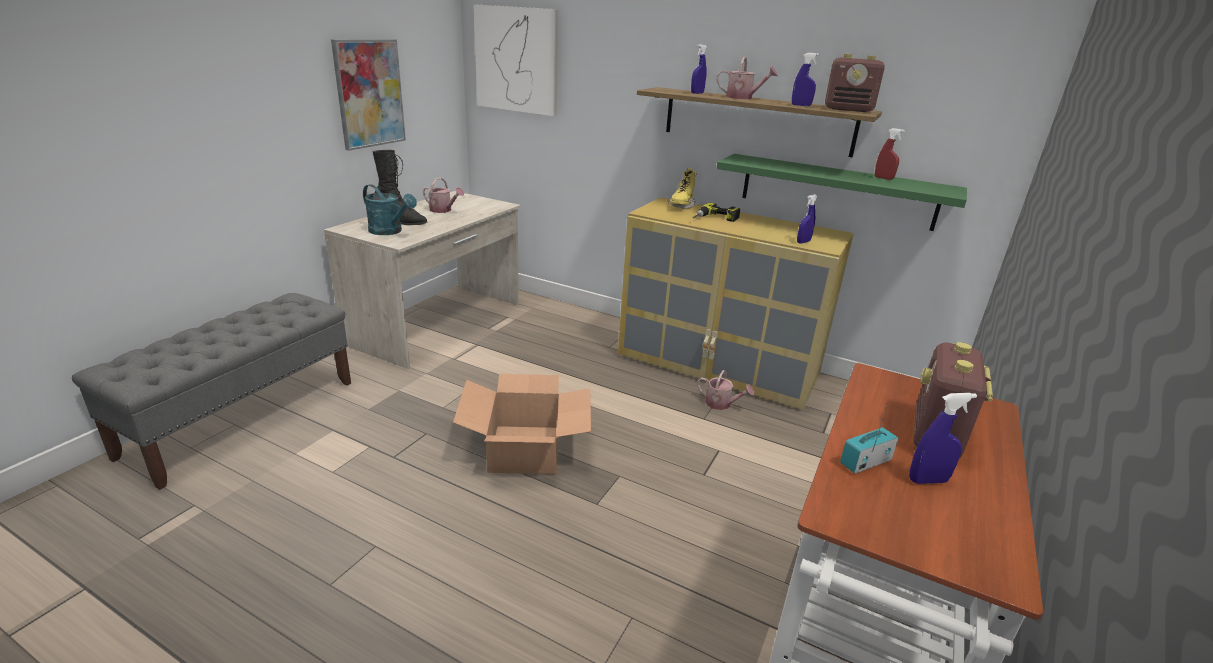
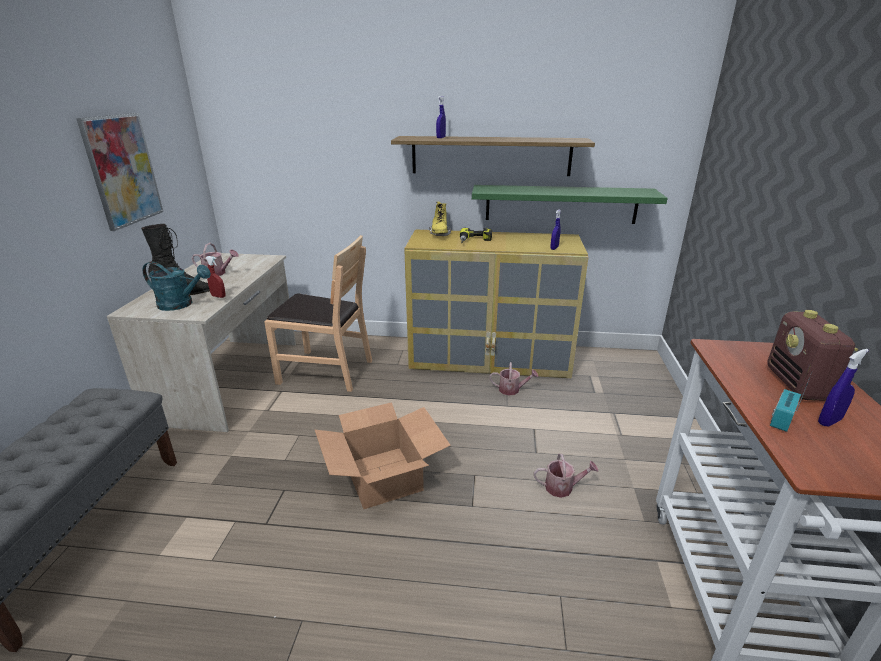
camera: 20 degrees left, 0 degrees up
(517, 60) = (256, 123): picture -> none
(532, 336) = (326, 371): none -> brown chair
(743, 98) = (480, 138): watering can -> watering can (563, 487)
(801, 105) = (531, 139): blue spray bottle -> none
(848, 109) = (568, 139): radio -> none
(883, 178) = (598, 189): red spray bottle -> red spray bottle (218, 296)

